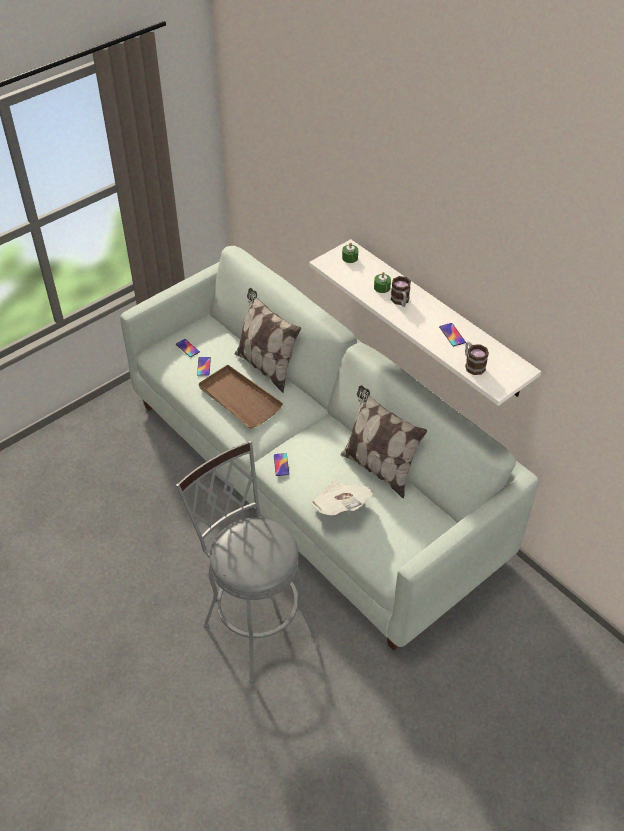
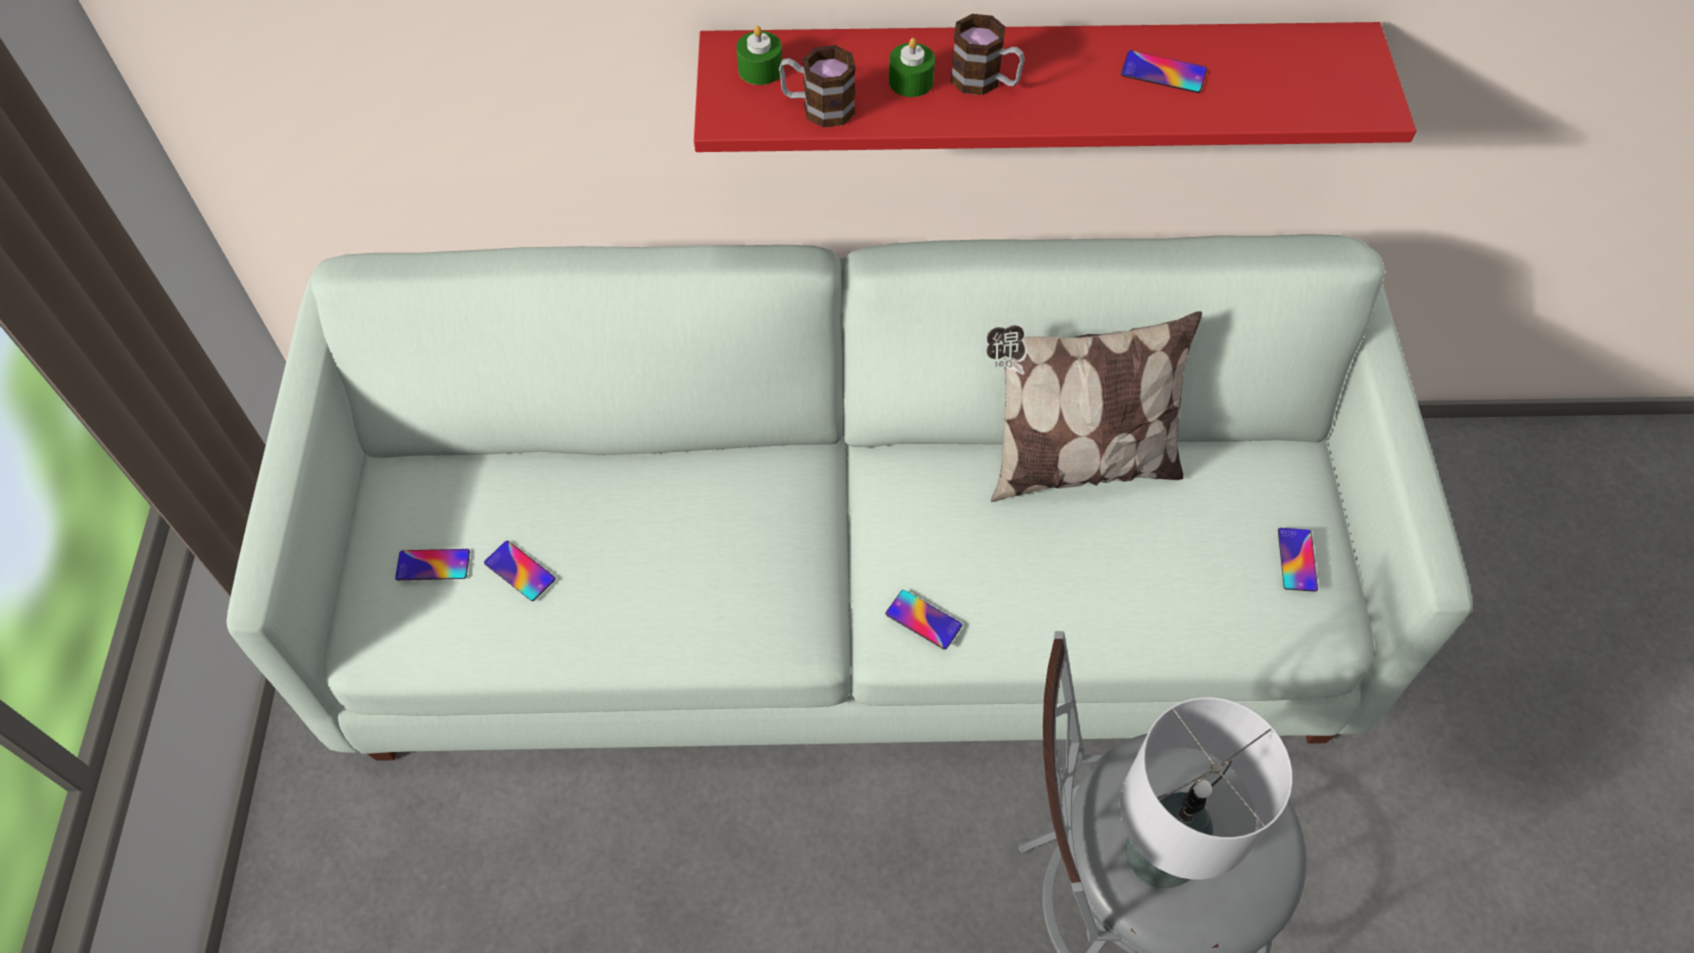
camera: 50 degrees left, 10 degrees up
(238, 544) = (1158, 856): none -> grey table lamp
(239, 398) = (678, 569): brown tray -> none
(266, 367) = (638, 460): pillow -> none
(340, 506) = (1122, 594): newspaper -> none
(404, 546) = (1297, 559): none -> phone
(437, 318) = (1033, 74): white shelf -> red shelf
(472, 365) = (1279, 99): mug -> mug (818, 107)

